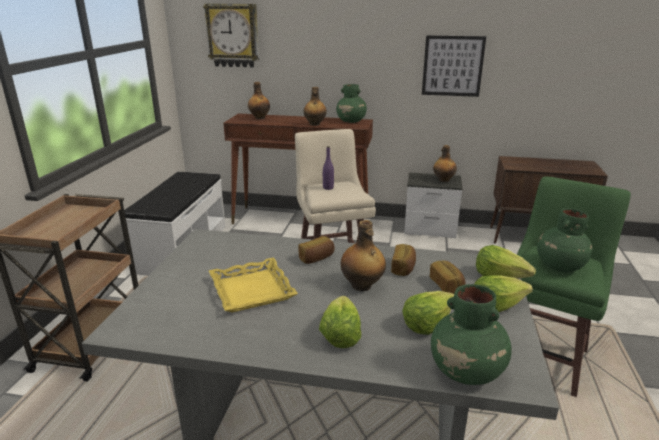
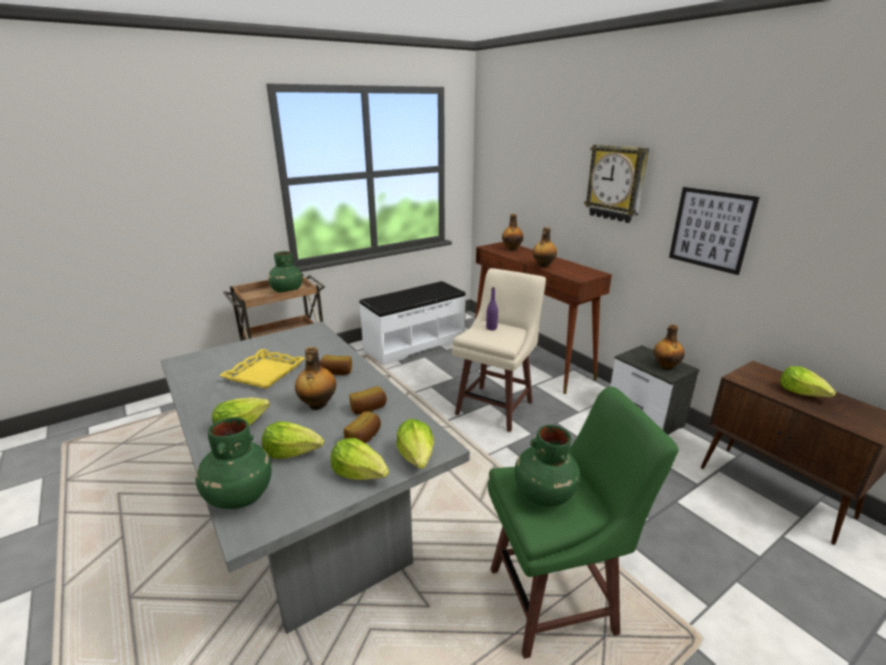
camera: 45 degrees right, 0 degrees up
(233, 35) = (513, 168): wall clock -> wall clock (616, 183)
(351, 121) = (584, 271): green vase -> green vase (287, 291)
(545, 164) = (802, 393): none -> lettuce

